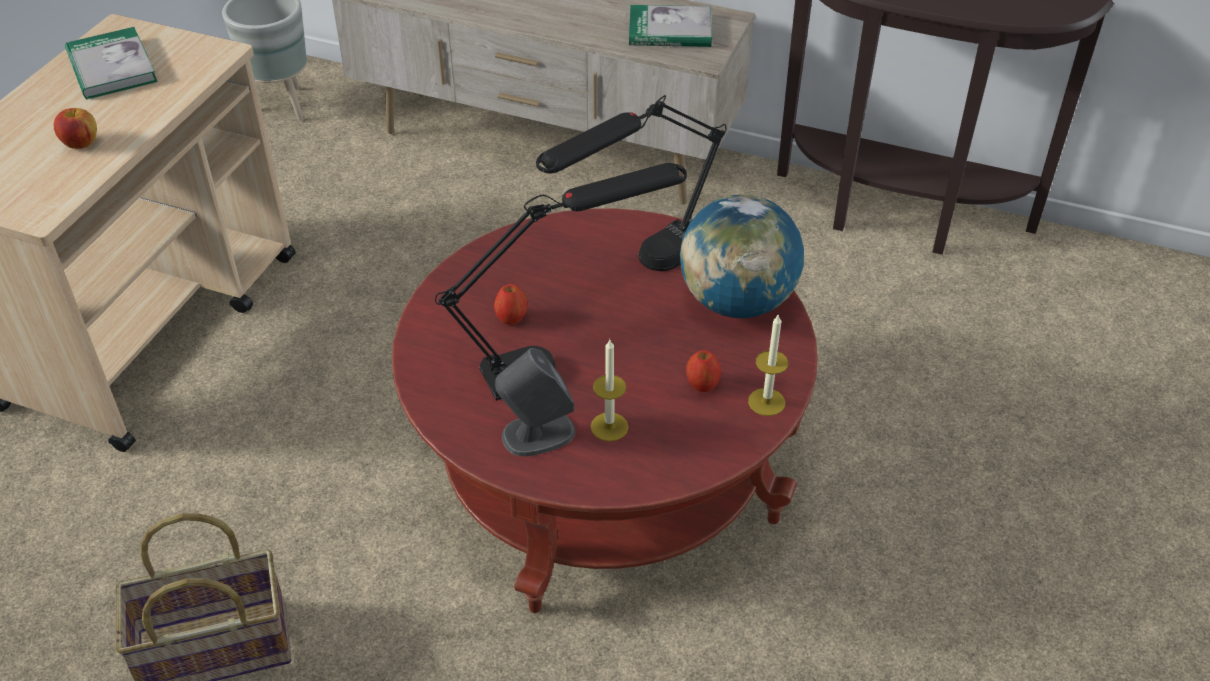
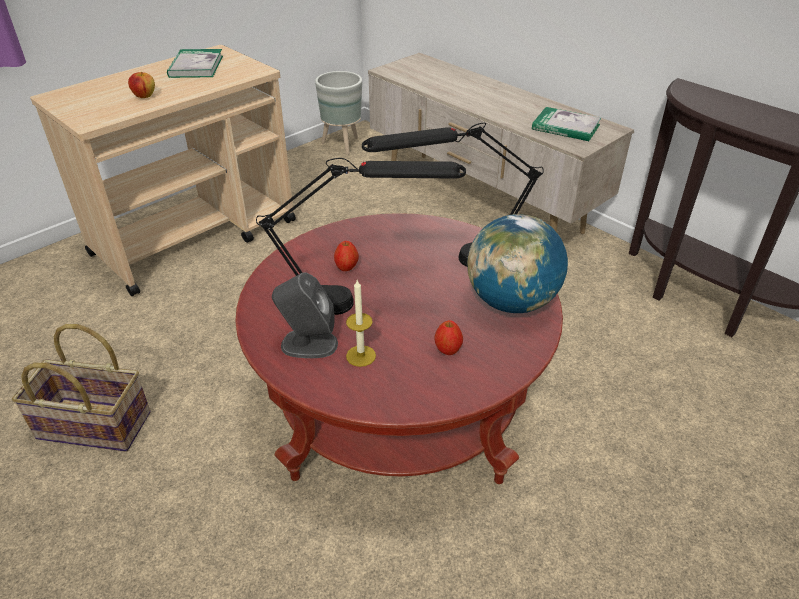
camera: 25 degrees right, 5 degrees down
(766, 402) = (489, 377): candle -> none

